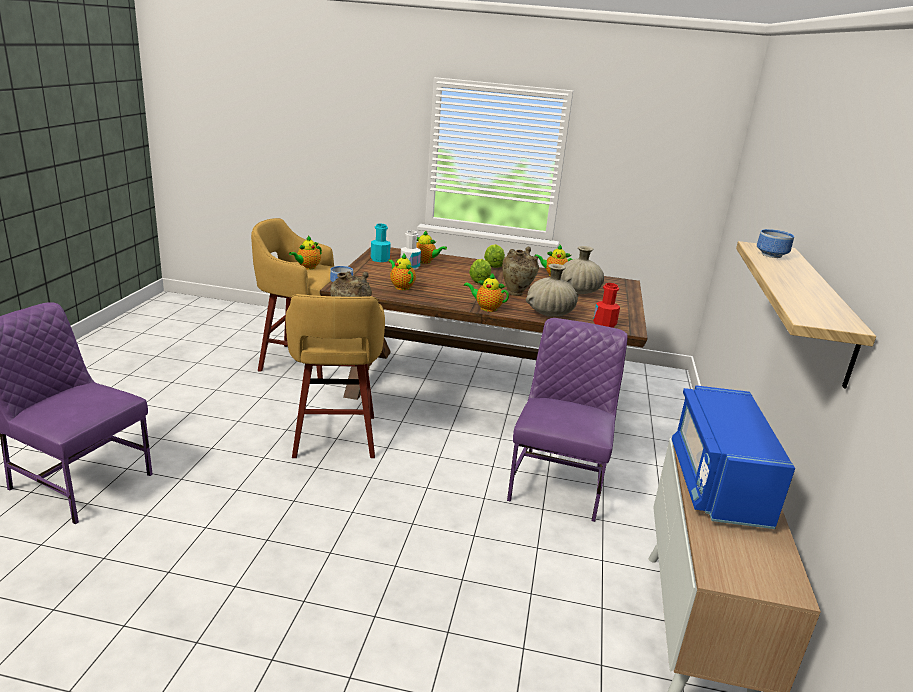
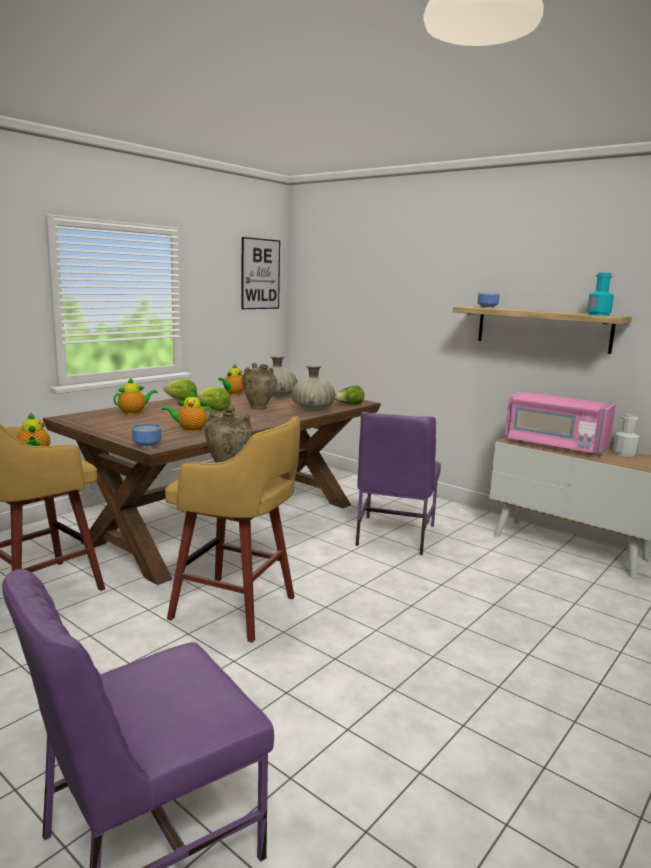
camera: 60 degrees left, 10 degrees down
(380, 259) = (97, 423): turquoise bottle -> turquoise bottle (598, 315)
(410, 267) = (139, 419): white bottle -> white bottle (624, 454)
(486, 308) = (280, 419): teapot -> none
(558, 483) = (393, 535): purple chair -> purple chair turned 120 degrees counterclockwise
(604, 325) = (349, 404): red bottle -> lettuce
(689, 150) = (260, 274): none -> picture
(717, 483) = (554, 446): blue microwave -> pink microwave

